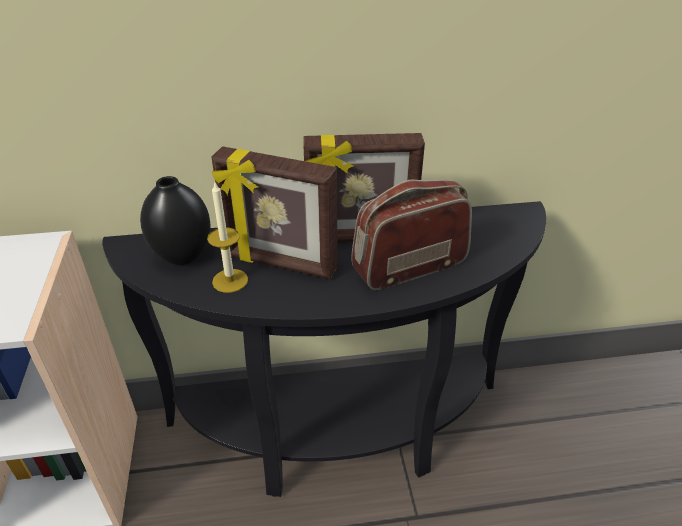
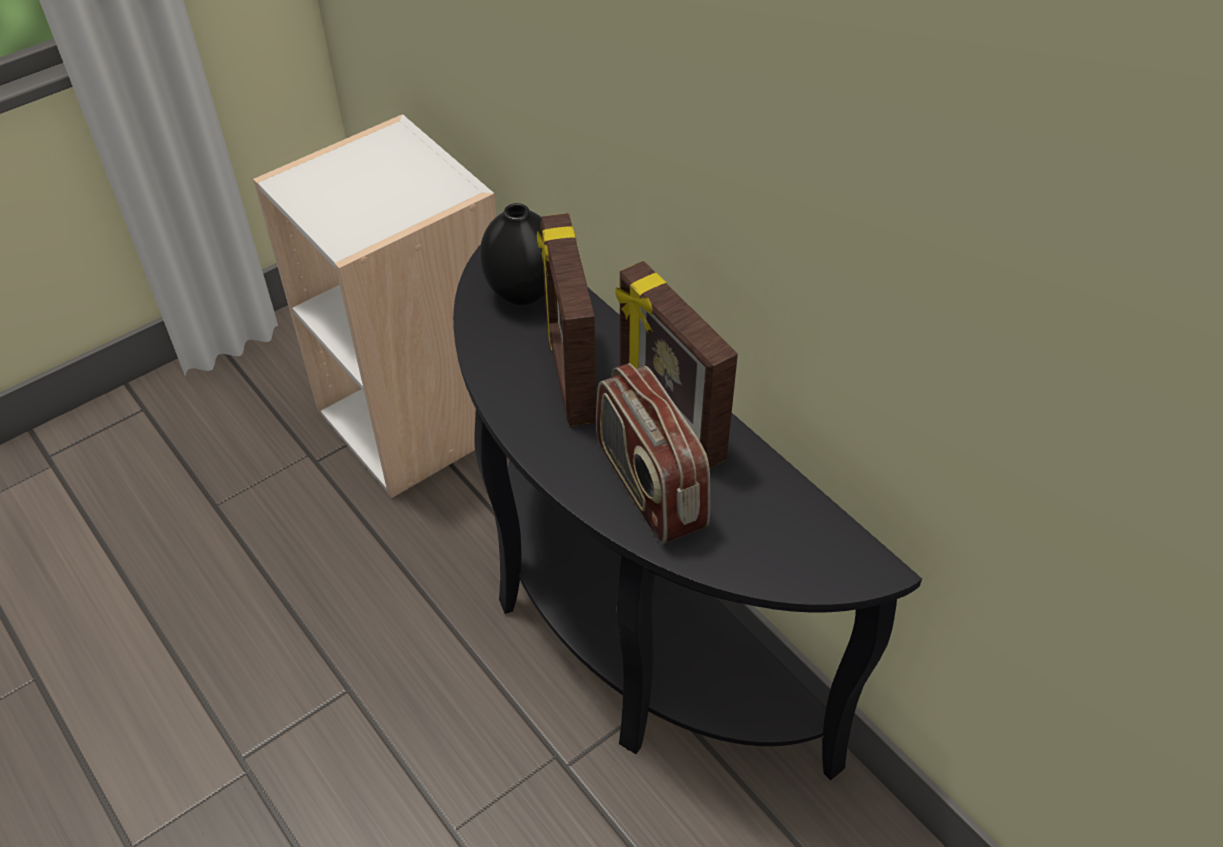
camera: 60 degrees right, 10 degrees up
(230, 280) = (512, 349): candle -> none
(409, 266) = (649, 487): radio -> radio turned 150 degrees counterclockwise

